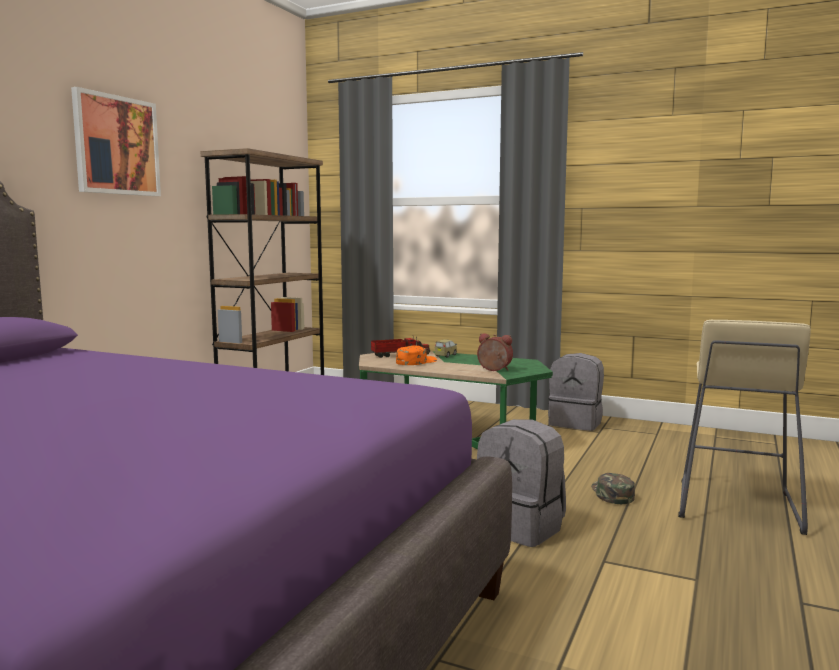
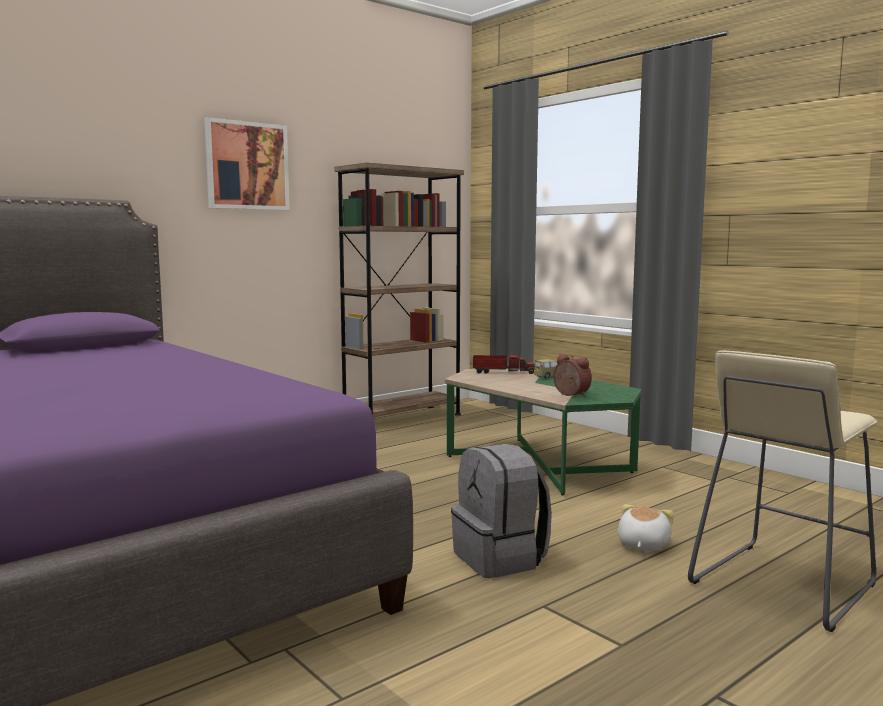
camera: 25 degrees right, 0 degrees up
(416, 362) = (505, 380): orange cap -> none
(576, 423) = (700, 468): grey backpack -> none
(611, 493) = (642, 545): green cap -> plush toy

